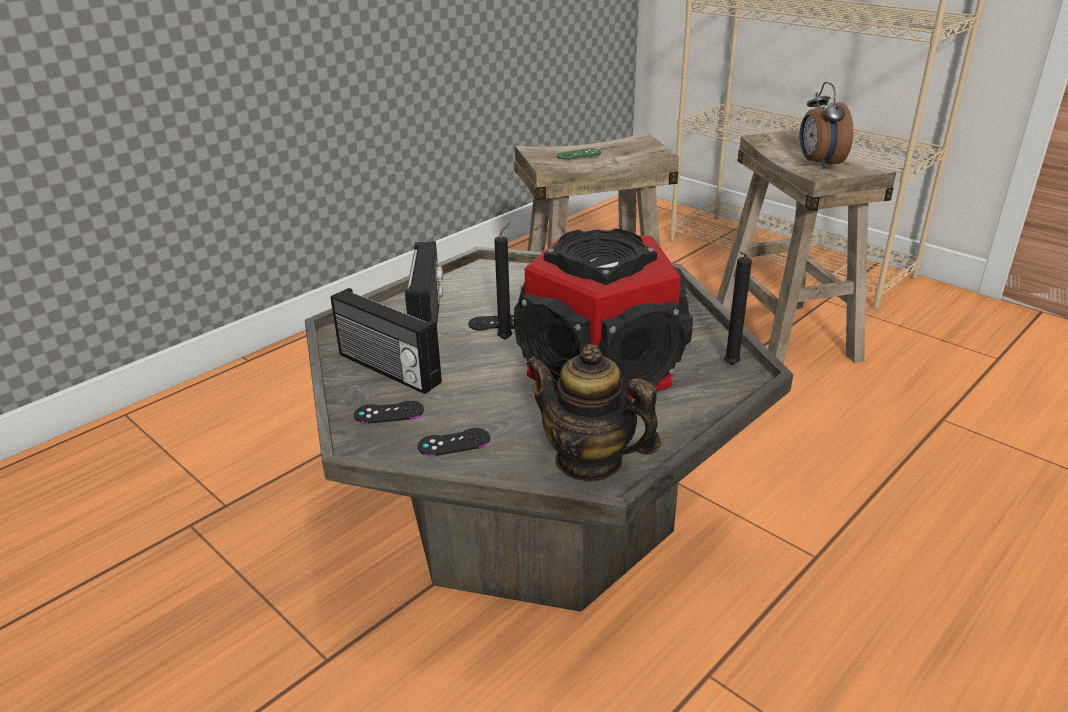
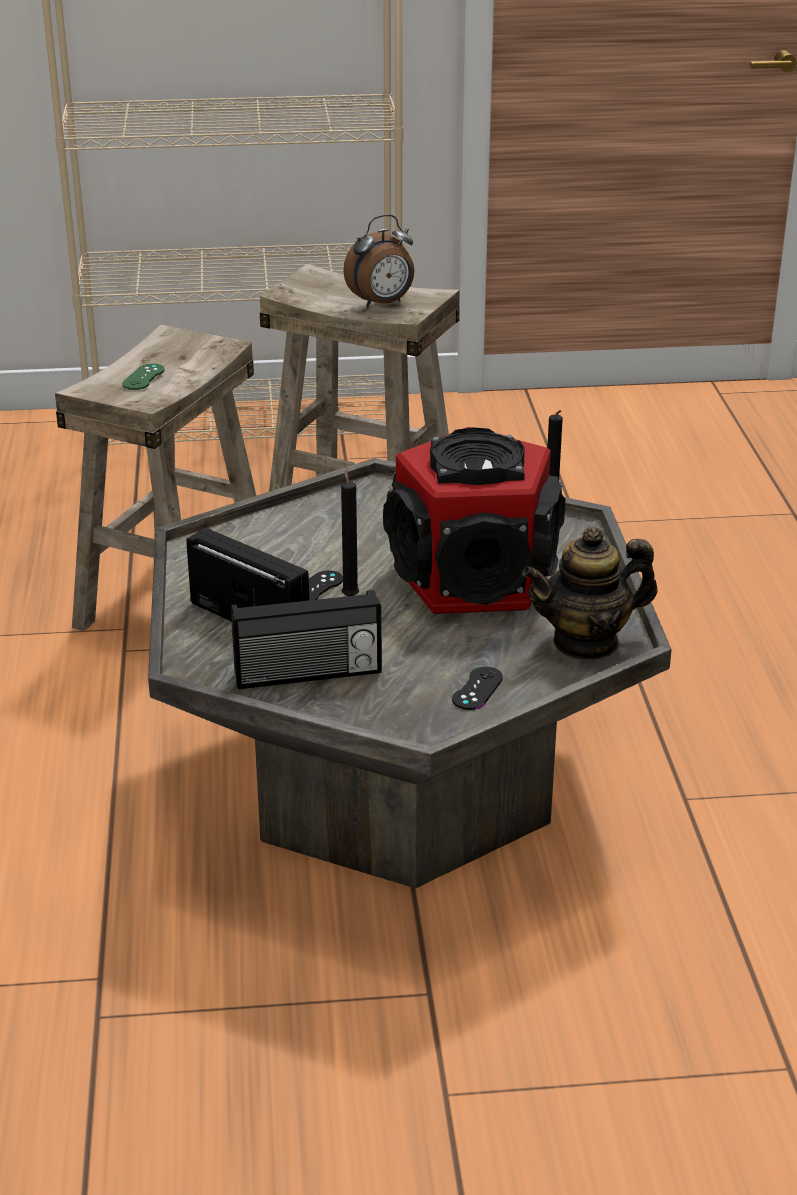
camera: 50 degrees left, 0 degrees up
(389, 413) = (384, 701): black game controller -> none
(818, 163) = (382, 303): alarm clock -> alarm clock turned 60 degrees counterclockwise

